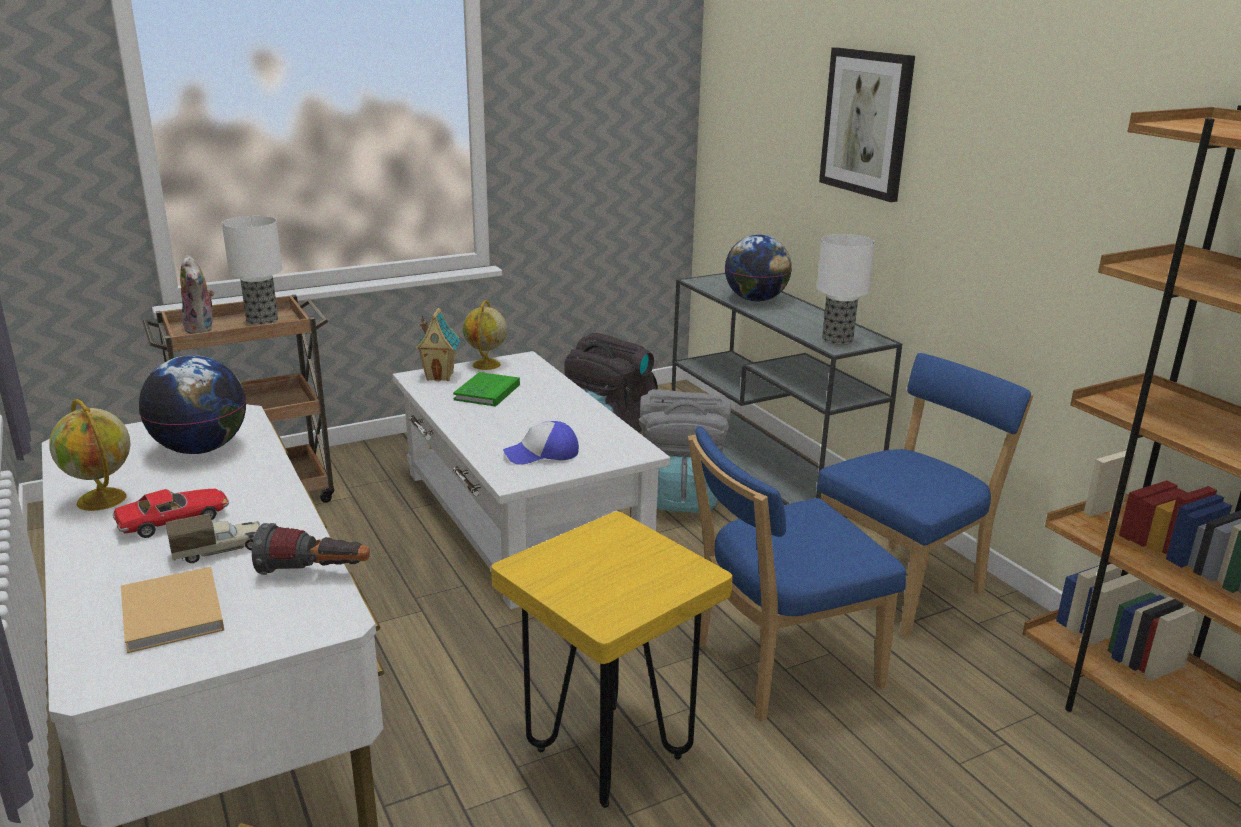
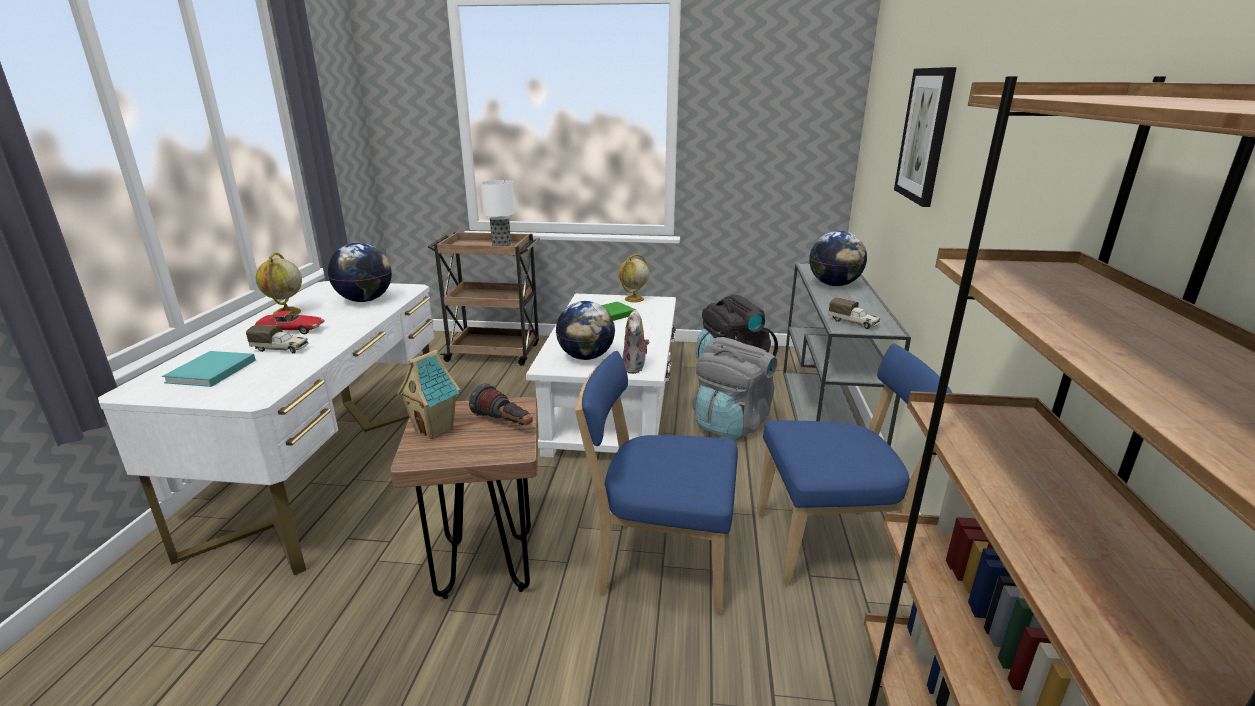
camera: 35 degrees right, 0 degrees up
(172, 614) = (210, 372): beige book -> turquoise book
(202, 329) = (467, 244): plush toy -> plush toy (635, 368)
(315, 573) = (293, 373): flashlight -> flashlight (505, 424)
(440, 376) = (598, 300): toy house -> toy house (435, 429)
(542, 454) = (586, 357): cap -> globe
(608, 753) = (486, 566): yellow stool -> brown stool
(836, 340) = (853, 323): table lamp -> toy truck

